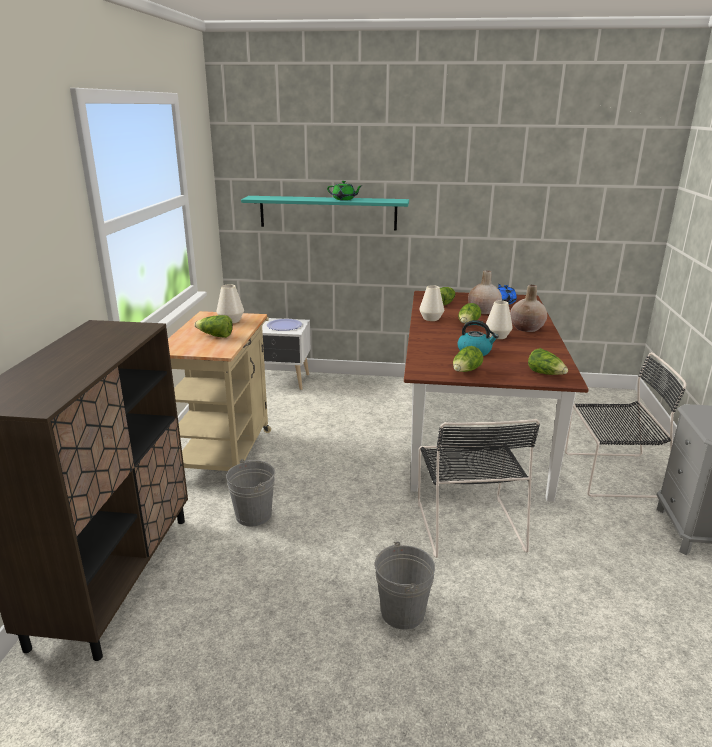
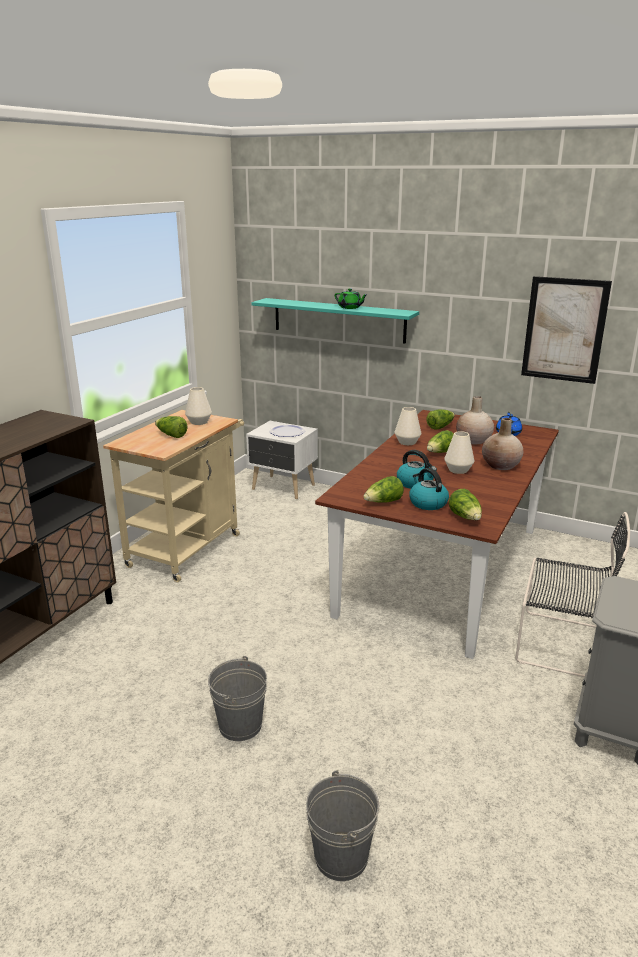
camera: 20 degrees right, 0 degrees up
(253, 515) = (172, 609): grey bucket -> grey bucket (341, 857)
(468, 523) = (364, 660): black chair -> none
(502, 367) = (427, 503): none -> kettle
(541, 207) = (564, 330): none -> picture

